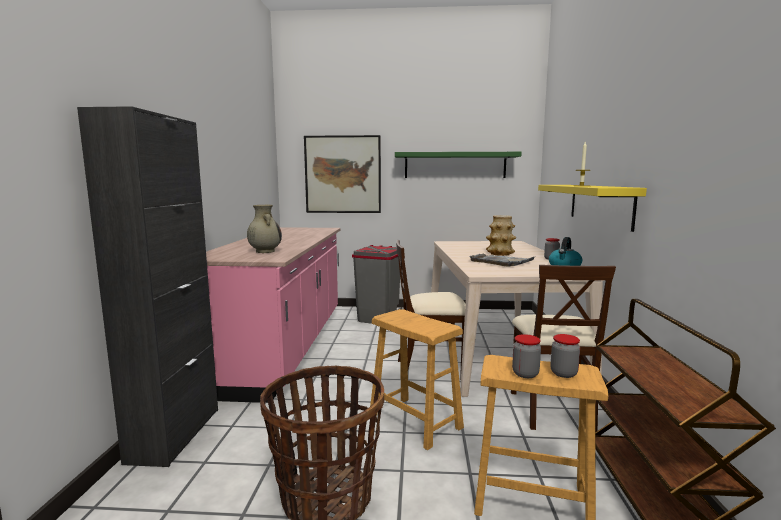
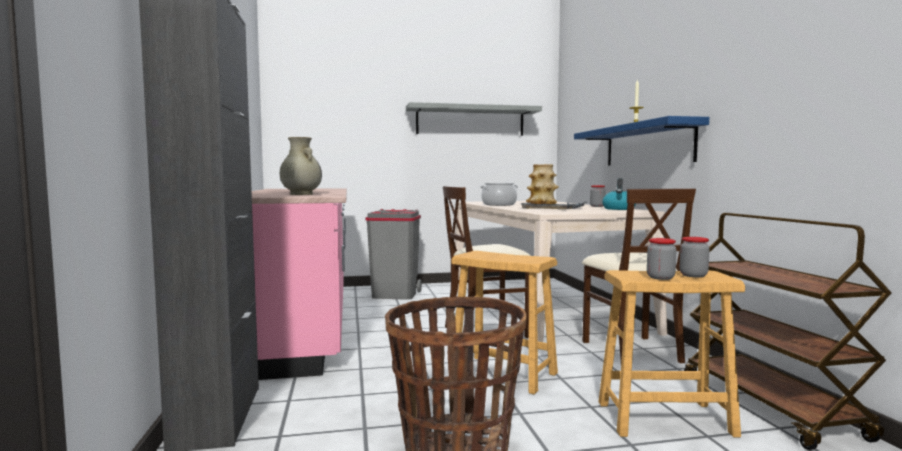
camera: 15 degrees left, 5 degrees down
(343, 174) = (343, 129): picture -> none
(455, 165) = (470, 121): green shelf -> grey shelf
(462, 250) = (499, 204): none -> cooking pot
(599, 204) = (647, 145): yellow shelf -> blue shelf

